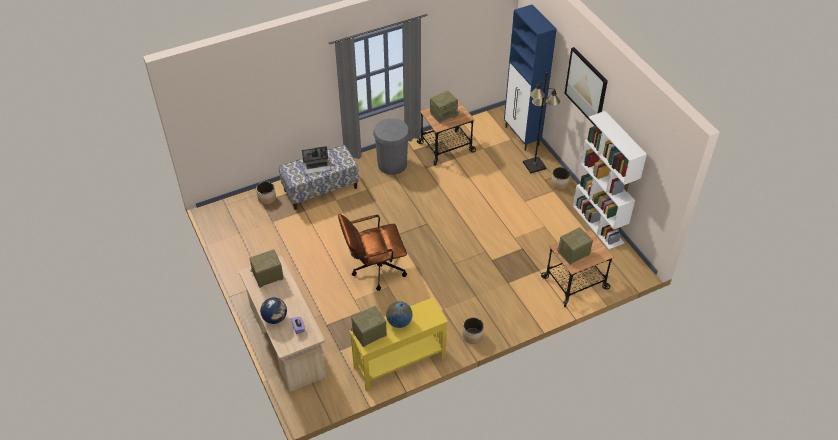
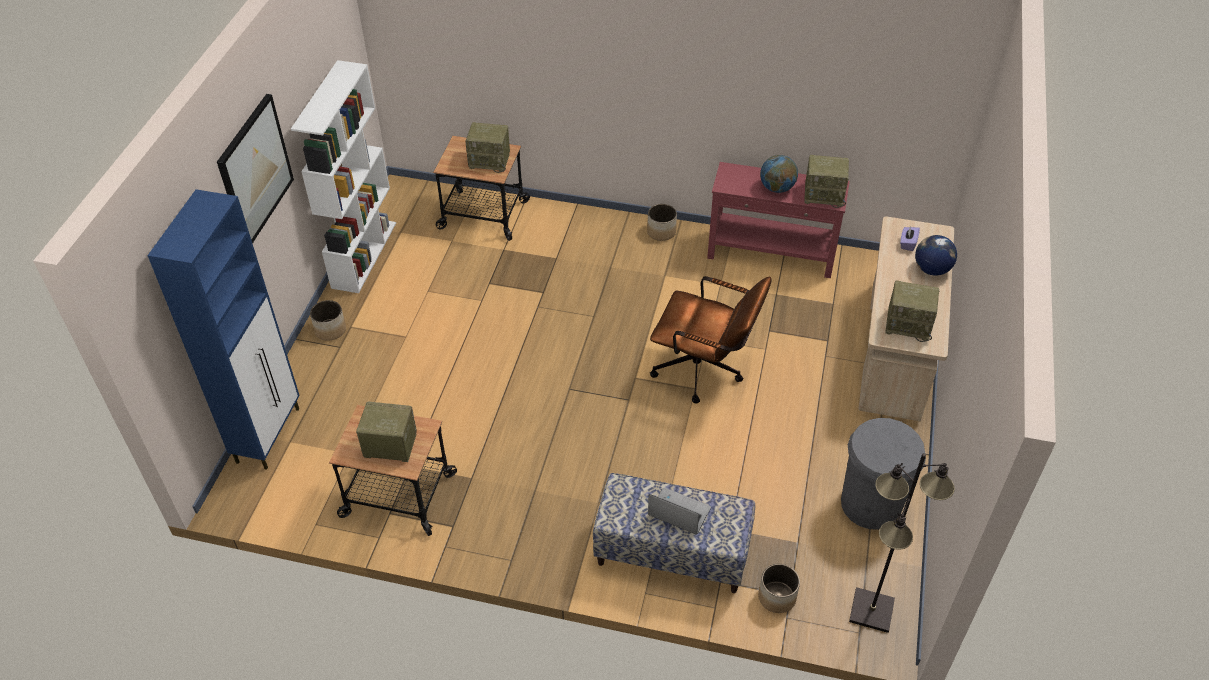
camera: 140 degrees left, 0 degrees up
(392, 164) = (514, 522): grey trash can -> grey trash can (871, 504)
(399, 362) = (772, 254): yellow console table -> red console table
(534, 165) = (321, 377): black floor lamp -> black floor lamp (872, 611)

